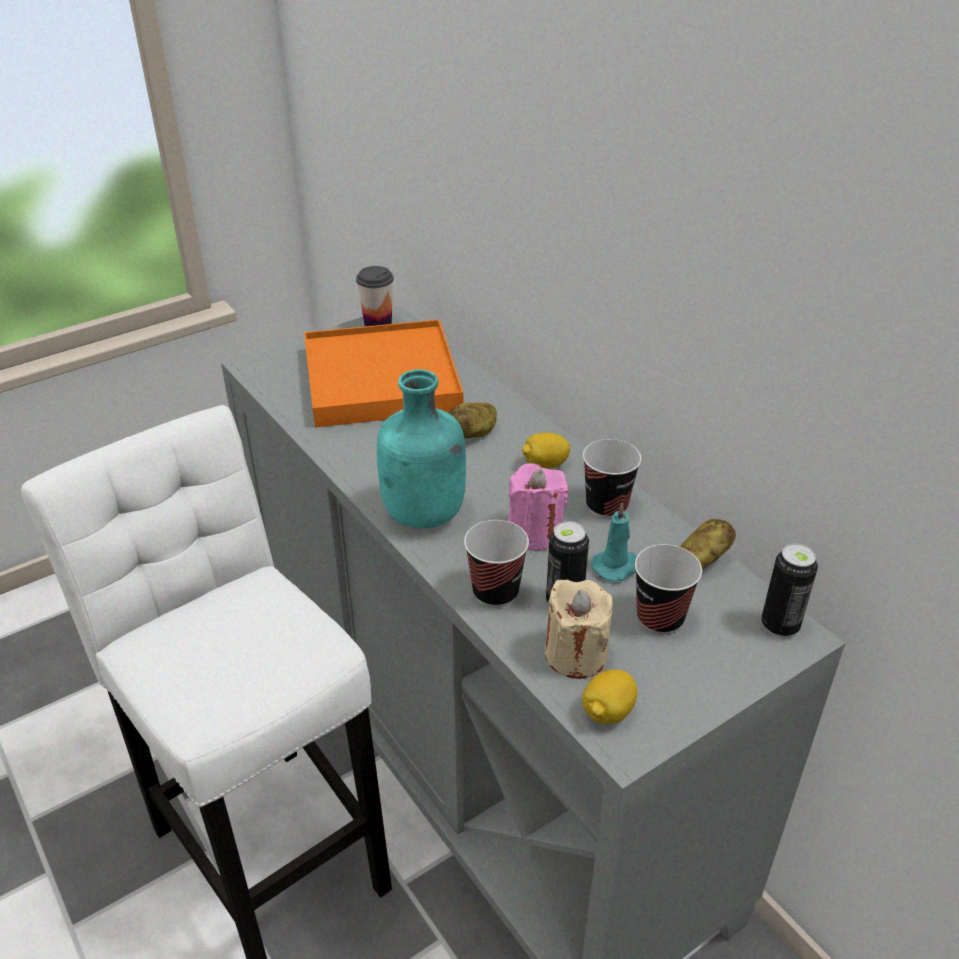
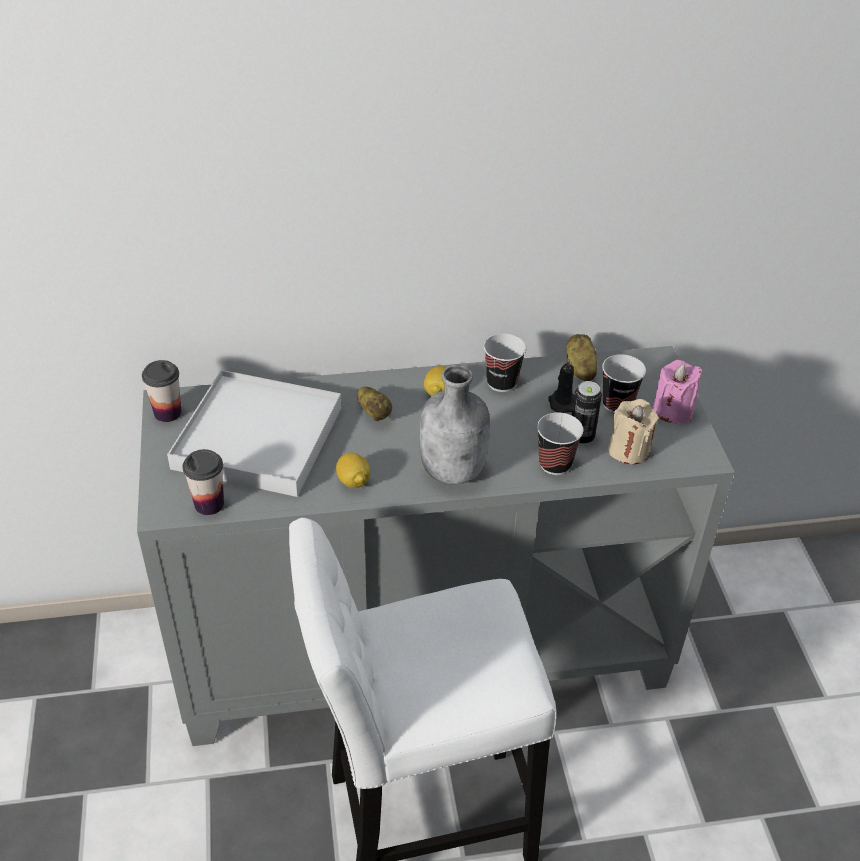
camera: 65 degrees left, 5 degrees up
(274, 384) = (209, 504): none -> cup
(381, 380) = (258, 438): orange tray -> white tray
(425, 515) = (454, 470): turquoise bottle -> grey bottle
(535, 533) = (507, 425): pink candle -> pink candle (672, 410)
(607, 712) = (679, 455): lemon -> lemon (353, 481)
(616, 566) = (562, 402): turquoise candle -> black candle
(780, 625) = (647, 361): can -> none

